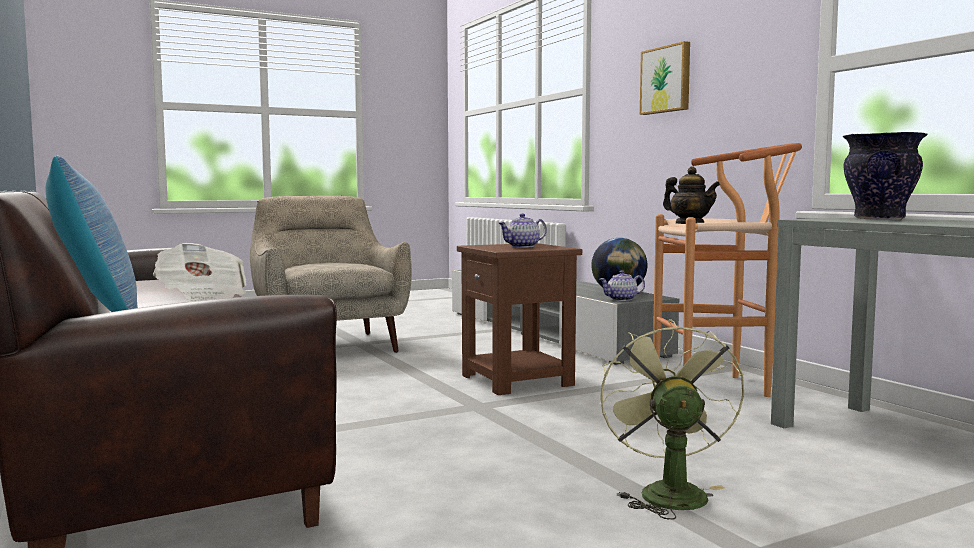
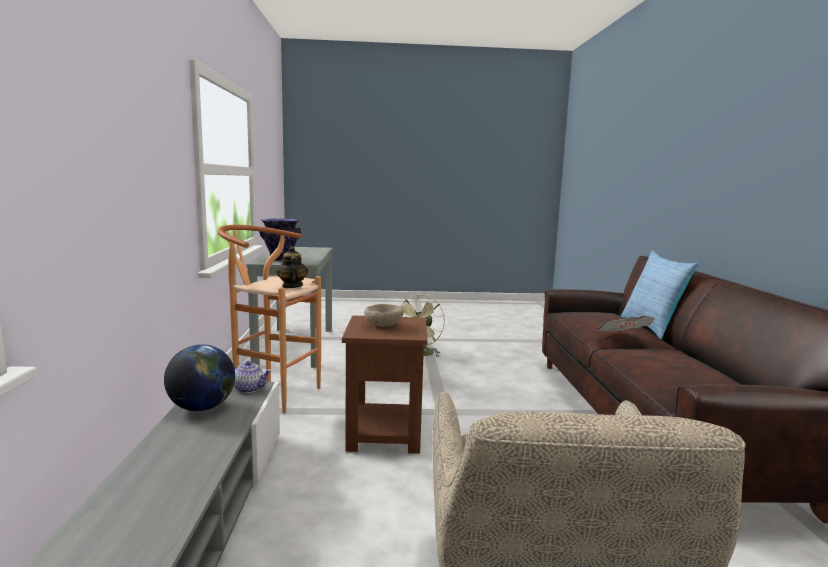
camera: 155 degrees left, 5 degrees up
(522, 246) = (382, 325): teapot -> beige bowl
(666, 79) = (112, 147): picture -> none

